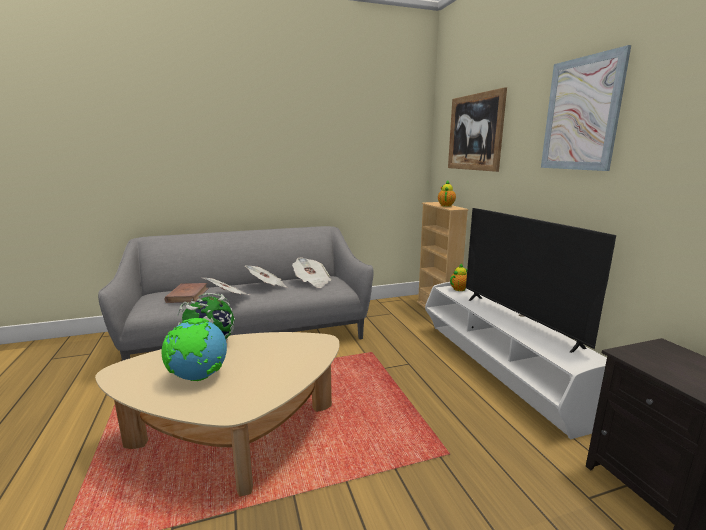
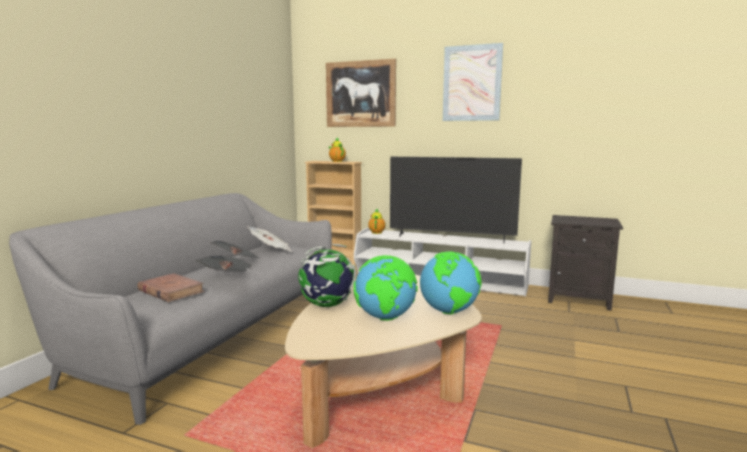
camera: 50 degrees left, 5 degrees down
(241, 400) = (449, 312): none -> globe

